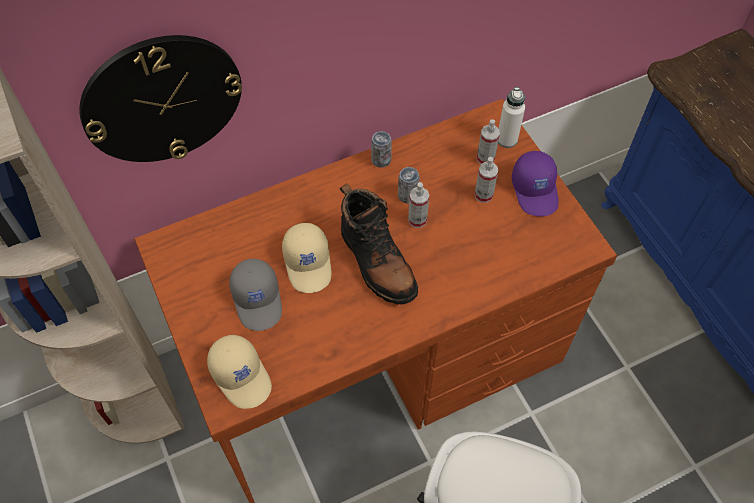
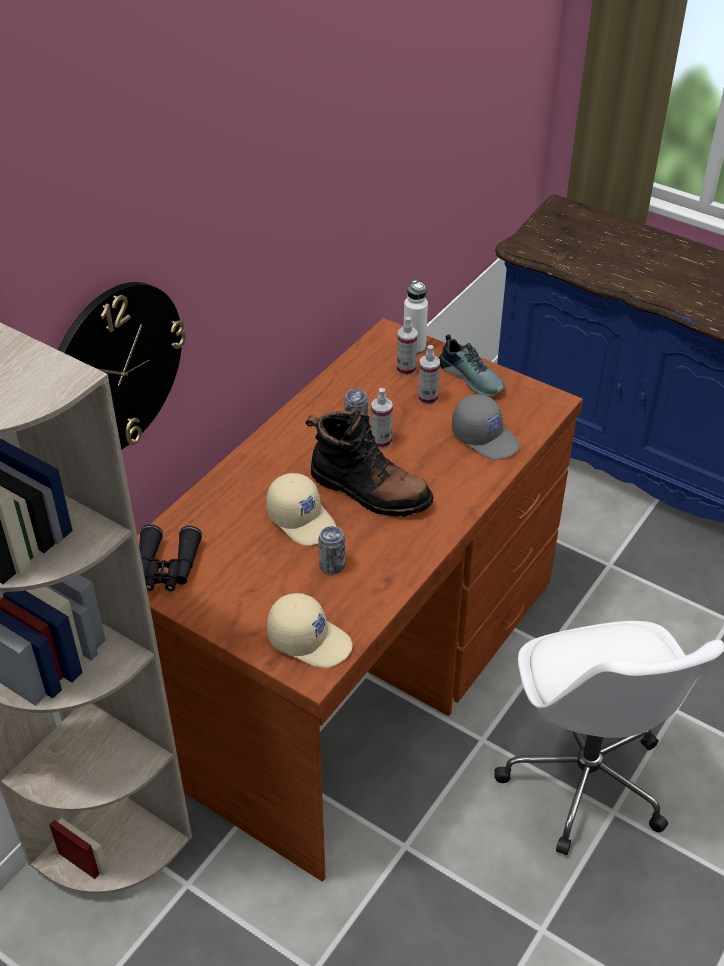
camera: 30 degrees left, 15 degrees down
(185, 258) = (166, 568): none -> black binoculars
(258, 300) = (275, 570): grey cap -> grey cap (485, 437)
(381, 160) = (306, 408): can -> can (332, 565)
(536, 190) = (472, 377): purple cap -> shoe

